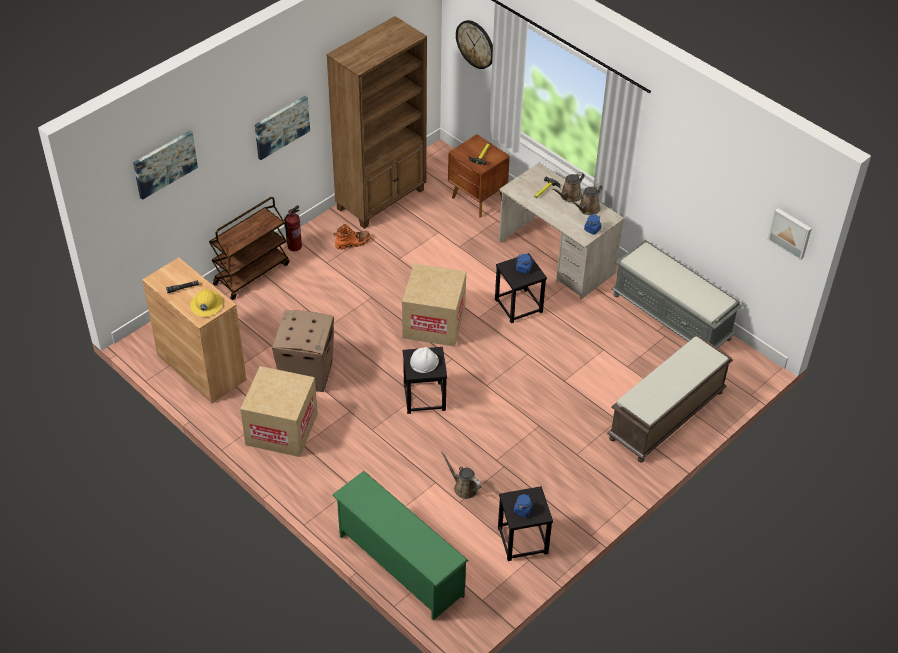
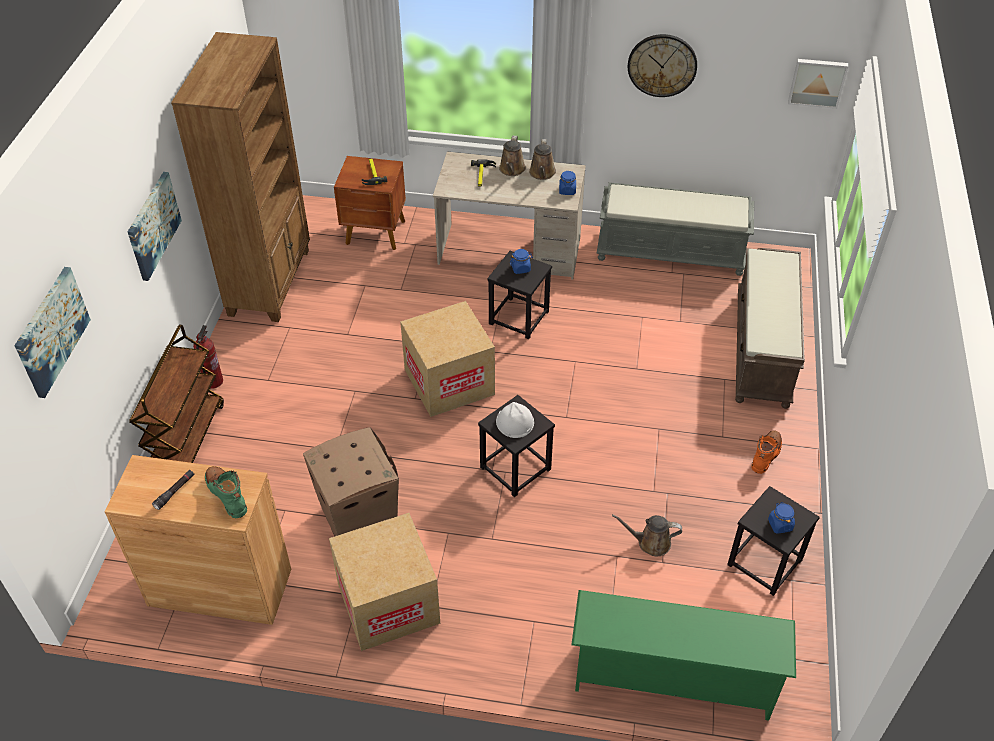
camera: 35 degrees left, 0 degrees up
(206, 305) = (227, 495): yellow hard hat -> green boot
(353, 243) = (279, 343): orange boot -> orange boot (766, 455)
(475, 44) = (310, 42): wall clock -> wall clock (662, 65)

